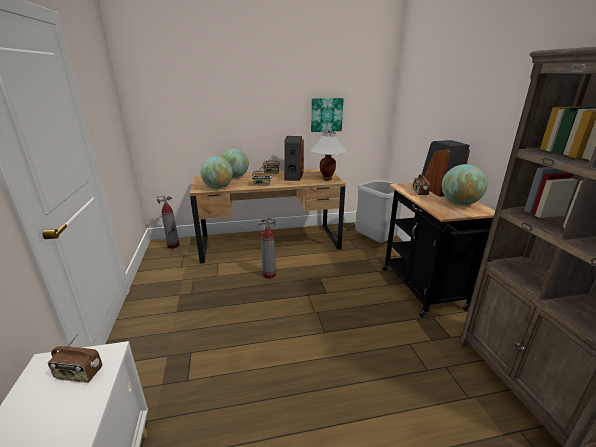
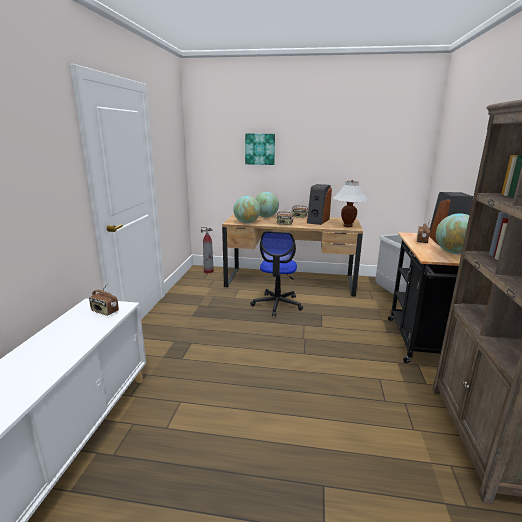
camera: 20 degrees right, 5 degrees down
(269, 275) = (277, 304): fire extinguisher -> office chair
(326, 114) = (358, 167): picture -> picture (260, 149)

